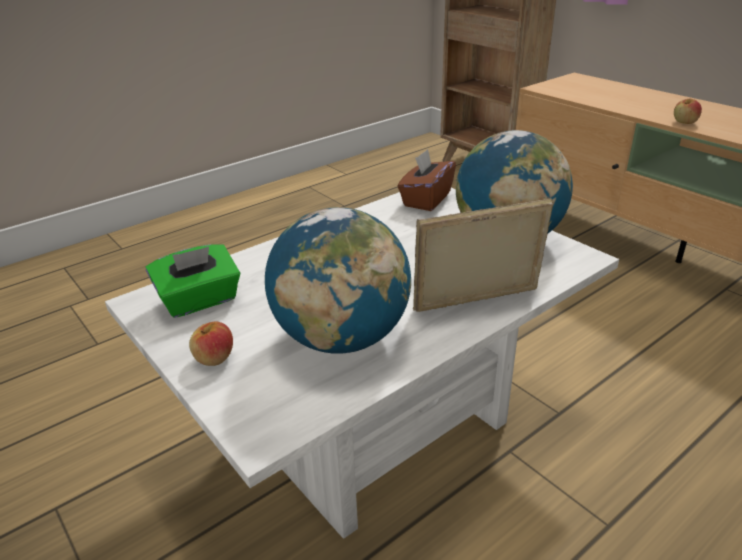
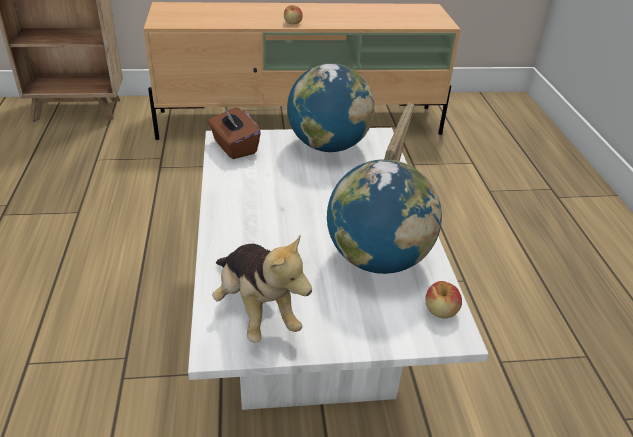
camera: 60 degrees left, 5 degrees up
(199, 301) = (256, 310): green tissue box -> plush toy
(214, 358) = (348, 328): apple -> apple (441, 311)

